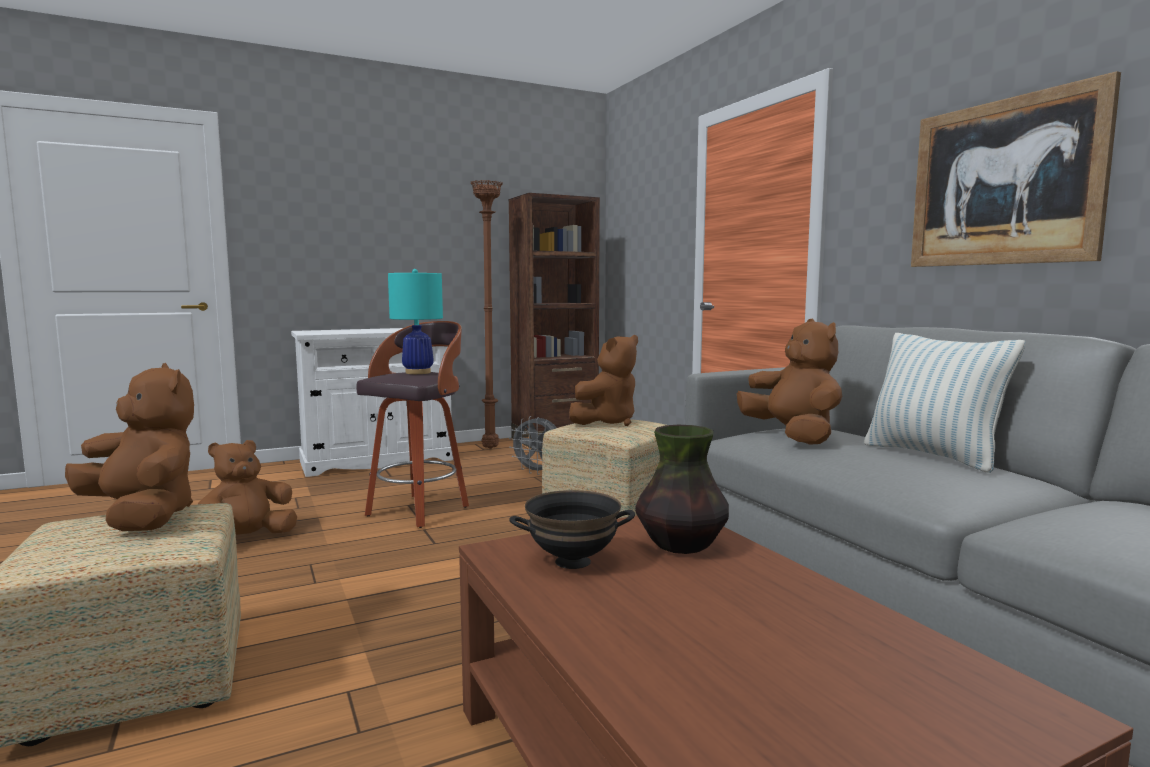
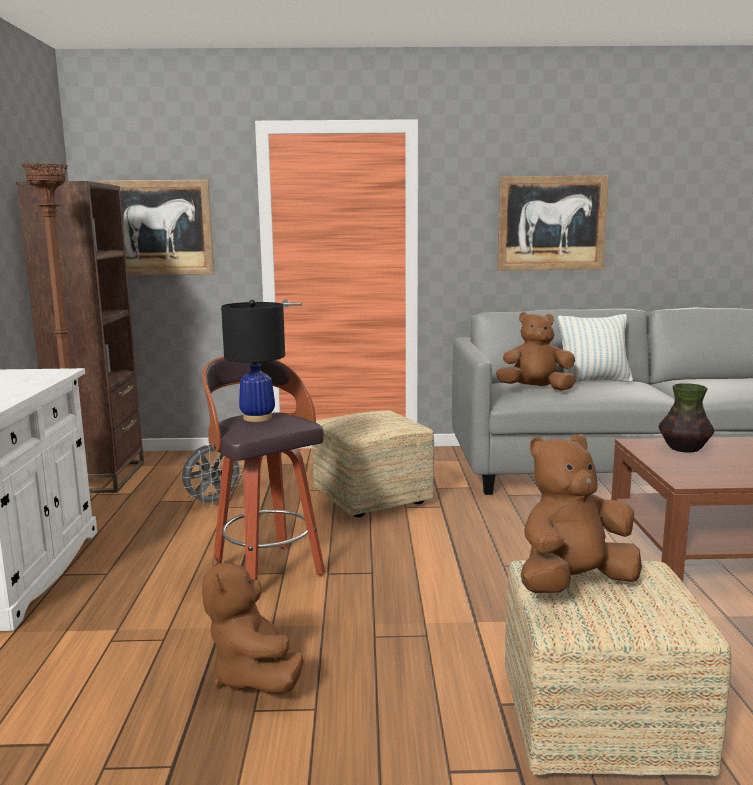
camera: 65 degrees left, 5 degrees up
(418, 372) = (257, 418): turquoise table lamp -> black table lamp
(572, 562) = (707, 470): black bowl -> none
(607, 422) = (360, 420): brown plush toy -> none
(640, 233) = (157, 228): none -> picture

